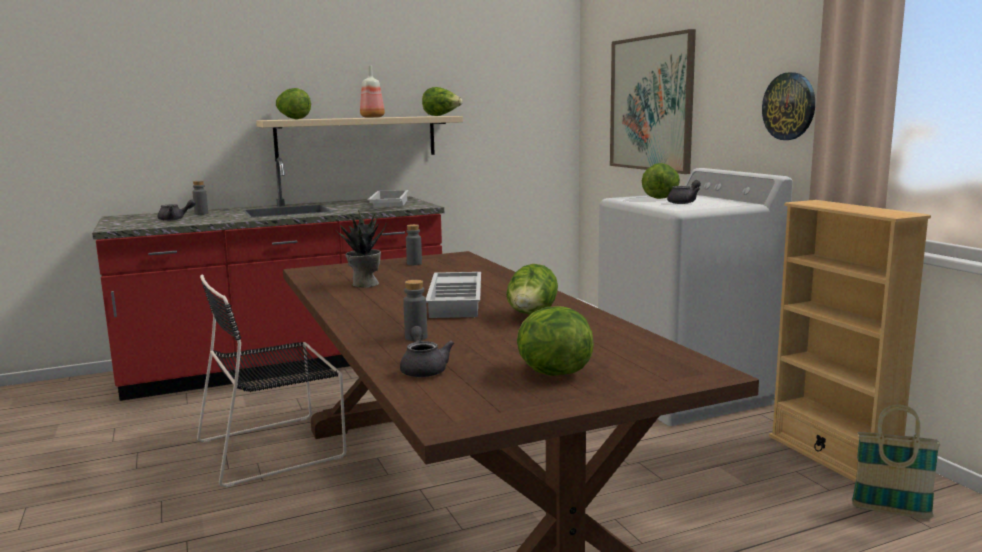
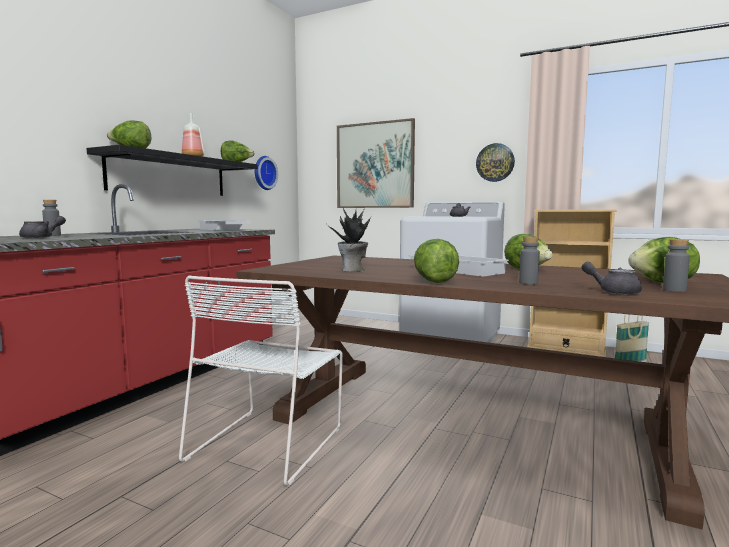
camera: 40 degrees left, 5 degrees down
(276, 448) = (269, 441): black chair -> white chair
(356, 138) = (170, 175): beige shelf -> black shelf
(414, 263) = (331, 261): grey bottle -> grey bottle (674, 290)
(508, 118) = (263, 173): none -> wall clock
(661, 198) = (433, 216): lettuce -> lettuce (433, 281)

